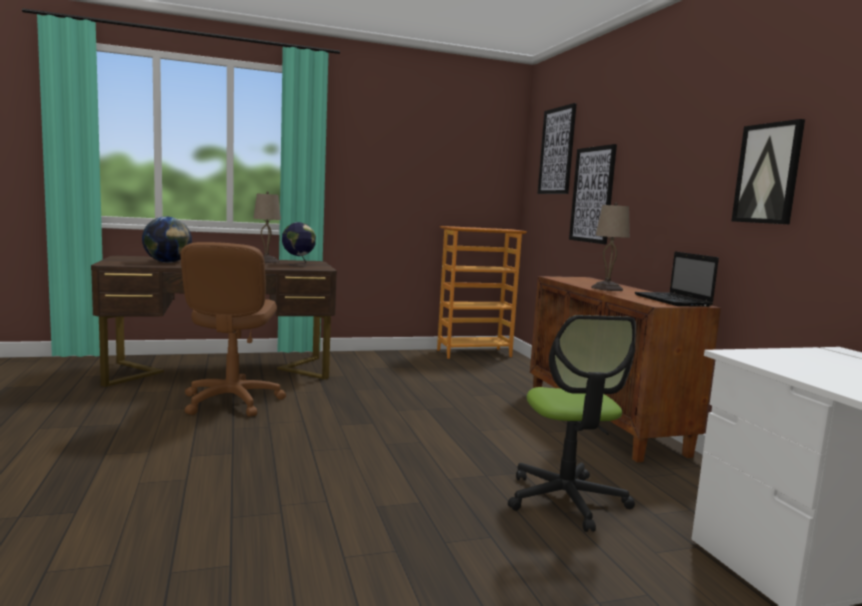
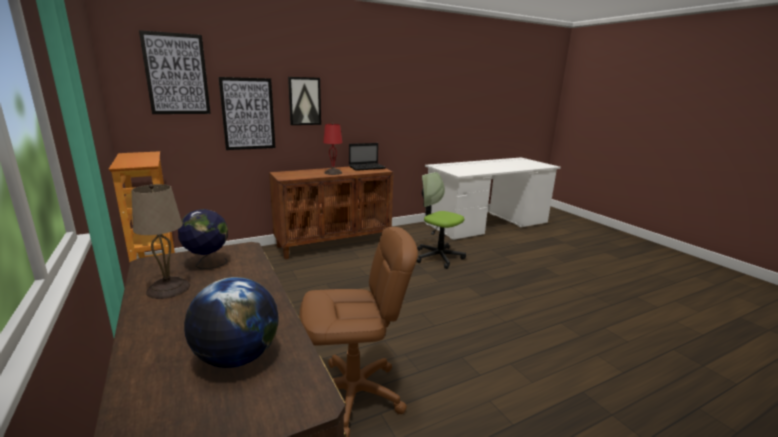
camera: 100 degrees left, 10 degrees up
(566, 500) = (438, 257): office chair -> office chair turned 120 degrees counterclockwise
(607, 288) = (333, 172): beige table lamp -> red table lamp
(768, 173) = (386, 104): picture -> picture (304, 101)

